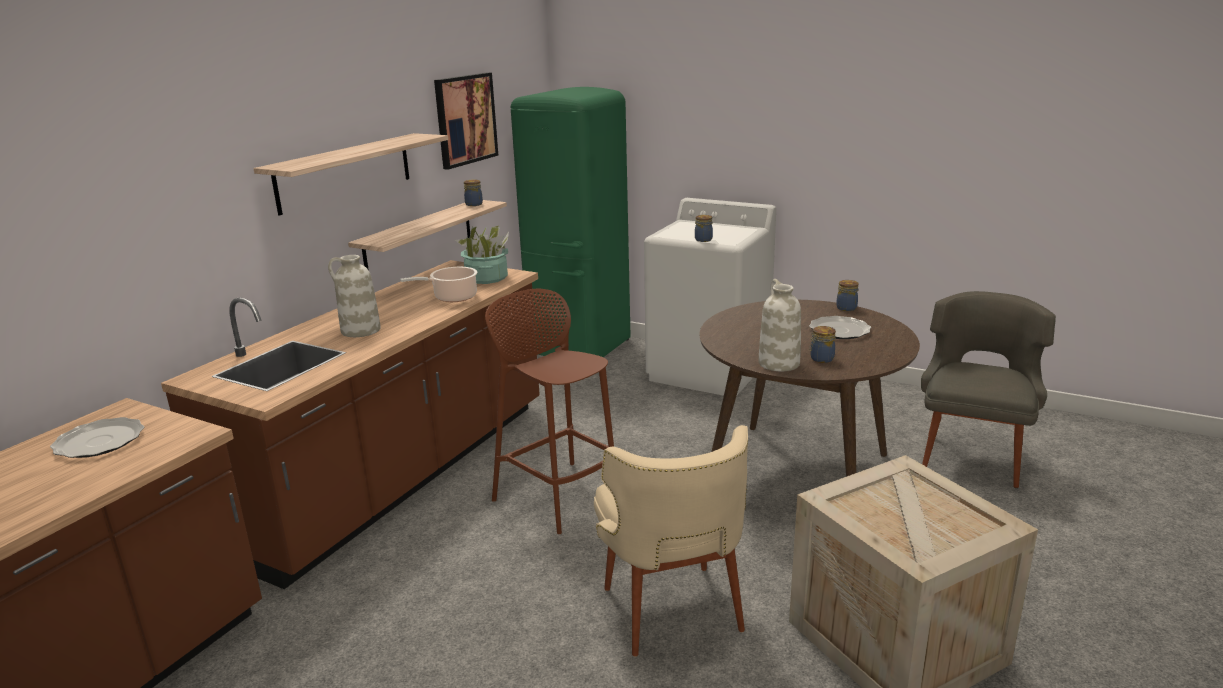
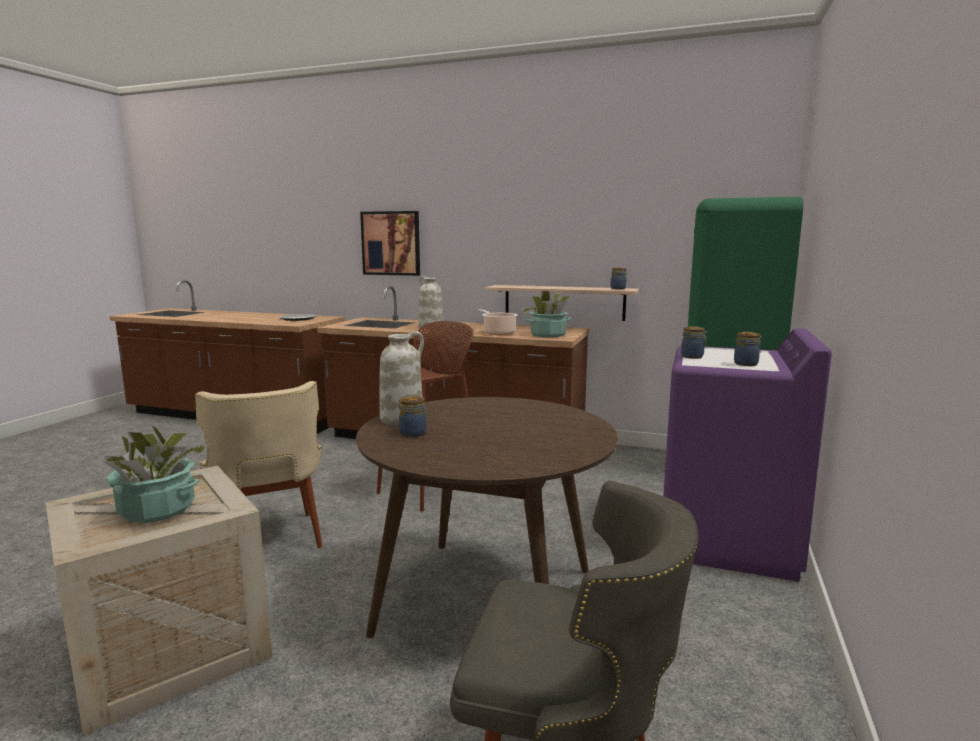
camera: 80 degrees right, 10 degrees down
(345, 172) = (502, 238): shelf -> none
(465, 119) = (640, 218): picture -> picture (391, 243)
(671, 609) = (270, 539): beige chair -> beige chair turned 90 degrees counterclockwise
(709, 371) = (727, 541): white washing machine -> purple washing machine
(839, 330) = (504, 442): plate -> none
(846, 308) = (594, 448): jar -> jar (746, 364)
(917, 507) = (157, 509): none -> potted plant

